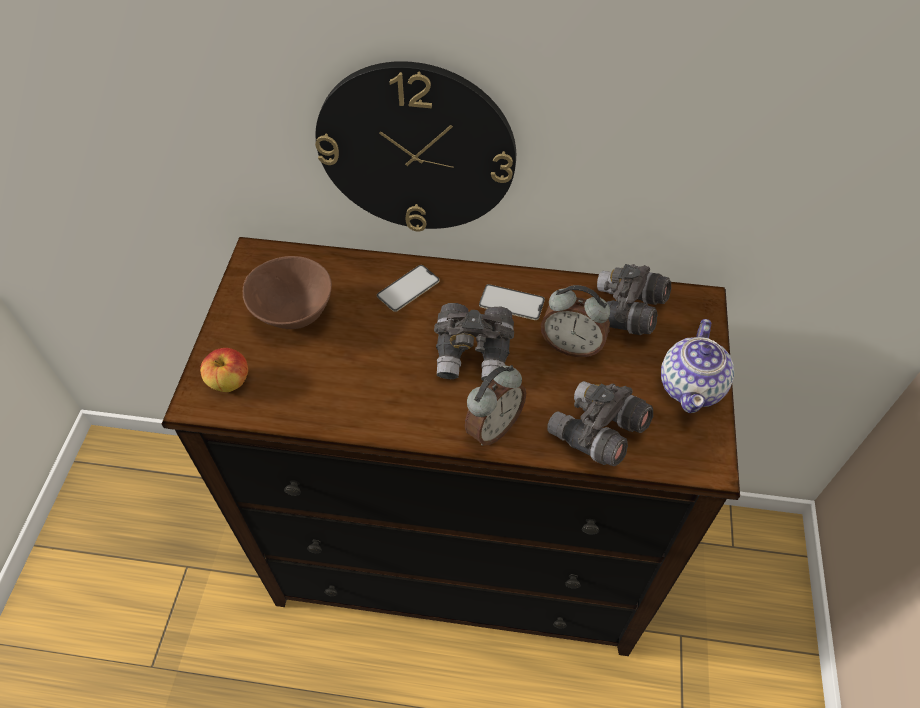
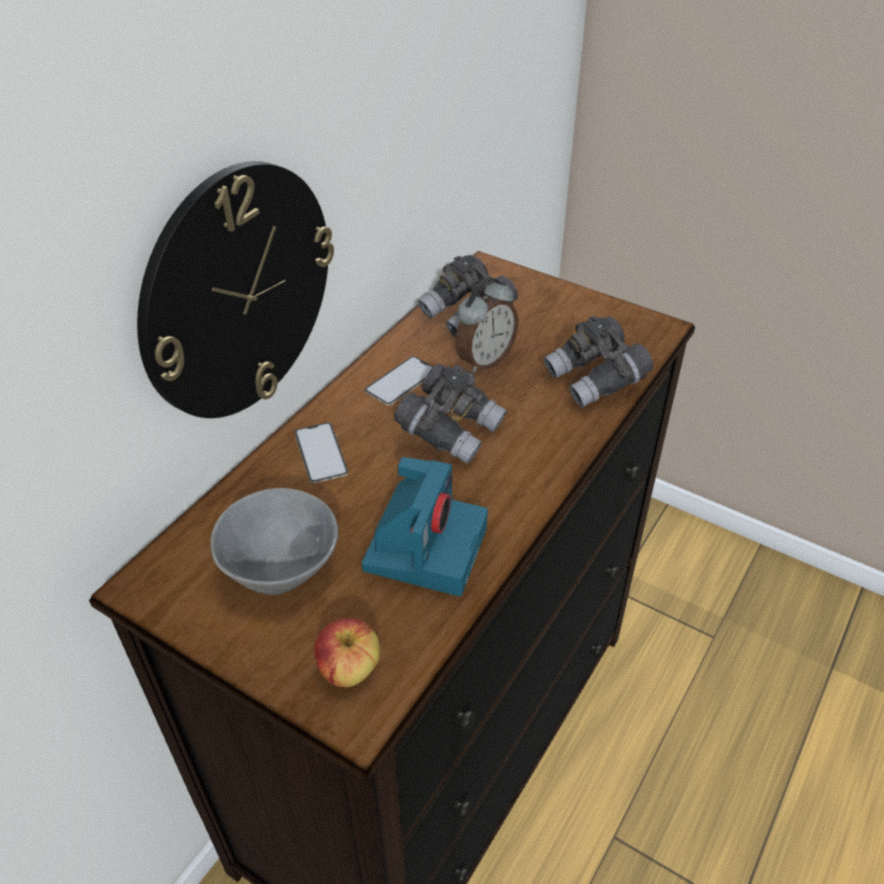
camera: 65 degrees left, 10 degrees down
(293, 316) = (284, 572): brown bowl -> grey bowl
(349, 383) = (425, 546): none -> camera
(492, 427) = (552, 446): alarm clock -> none
(691, 386) = (575, 307): teapot -> none

